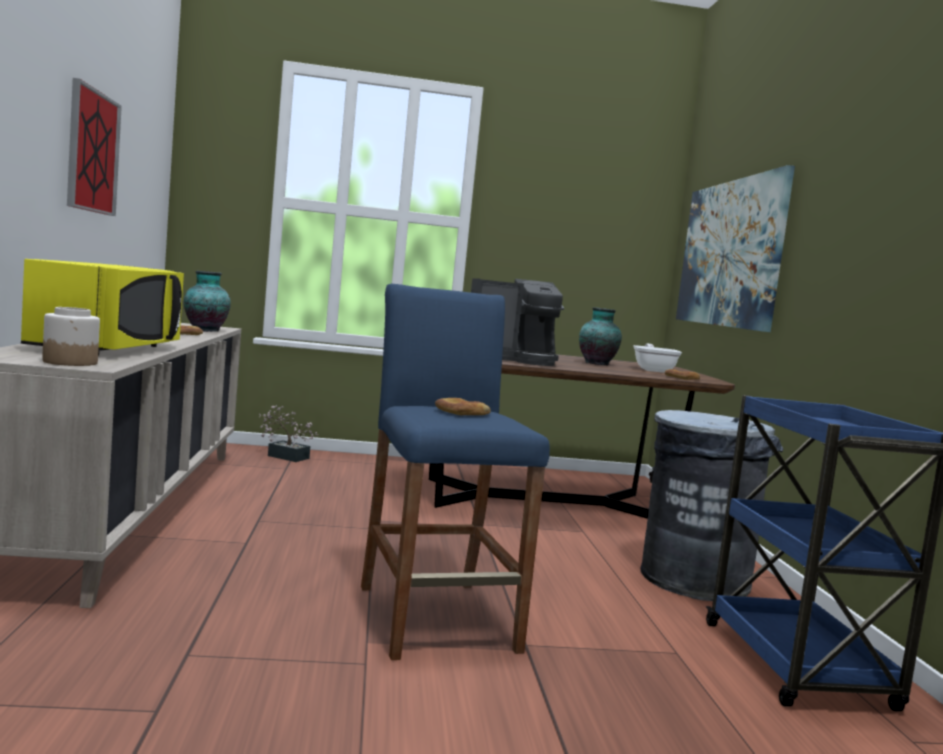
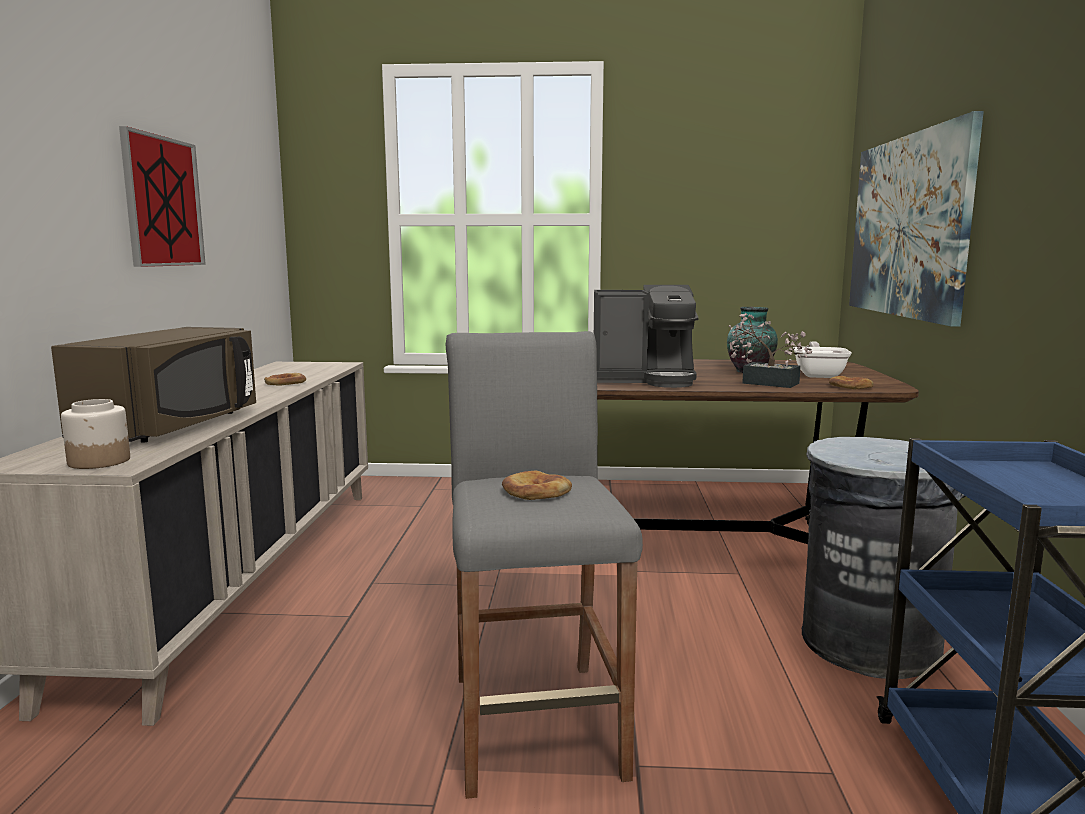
camera: 10 degrees right, 5 degrees up
(110, 349) = (174, 426): yellow microwave -> brown microwave
(204, 330) = (316, 372): vase -> none
(285, 456) = (425, 488): potted plant -> potted plant (764, 382)
(436, 618) = (536, 724): blue stool -> grey stool

